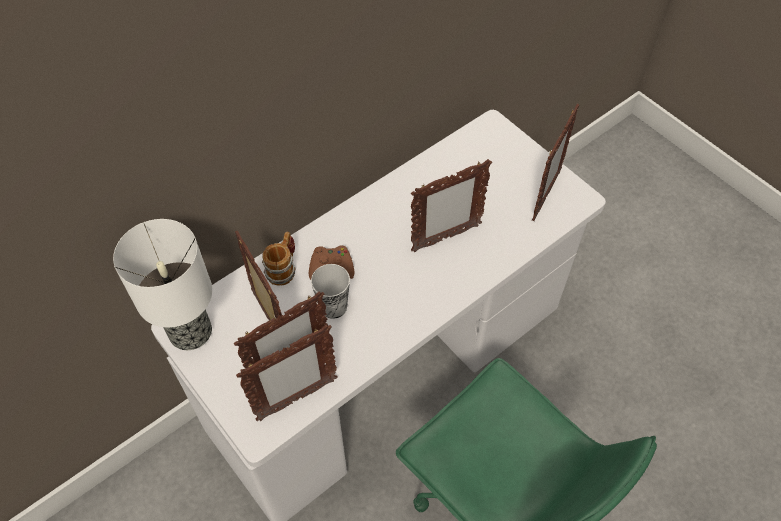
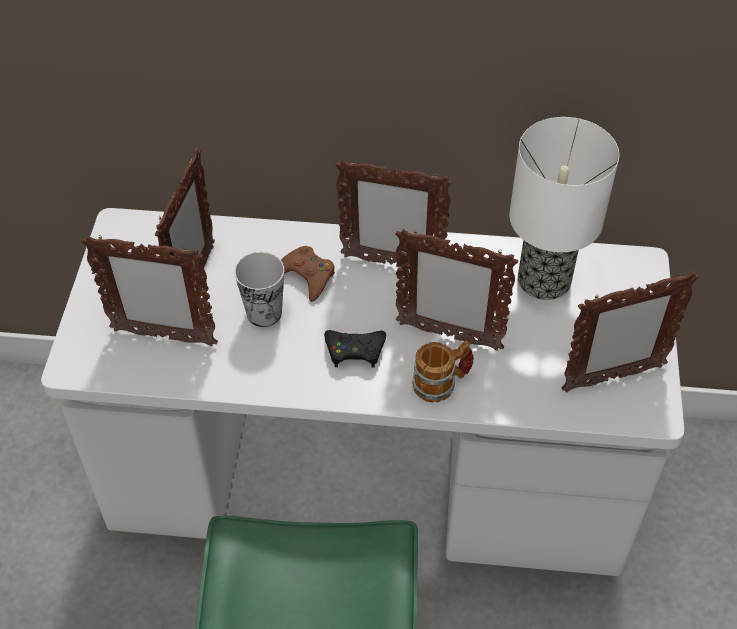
camera: 45 degrees right, 5 degrees down
(190, 333) = (123, 239): table lamp -> table lamp (542, 281)
(283, 268) = (262, 245): mug -> mug (442, 383)
(296, 399) = (136, 364): picture frame -> picture frame (391, 264)
(408, 286) = (355, 350): none -> black game controller

